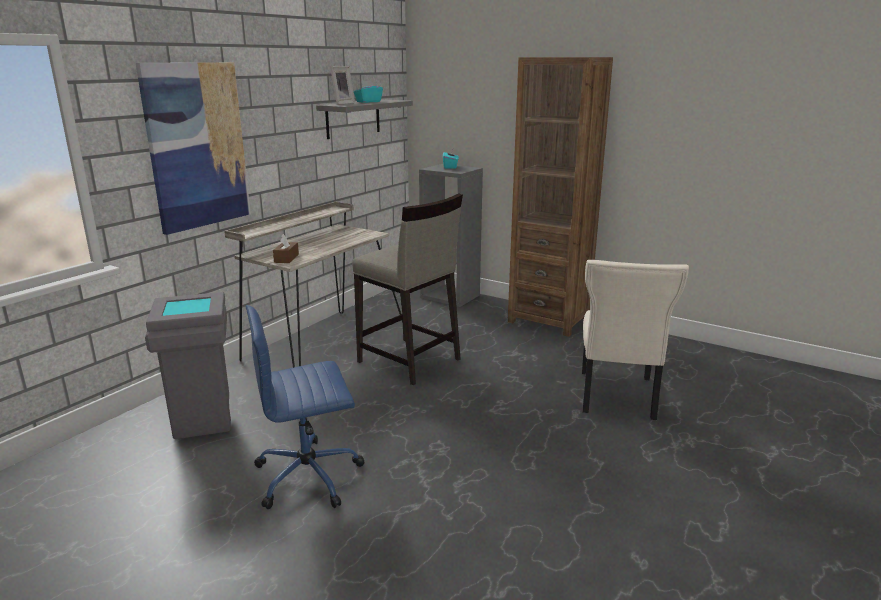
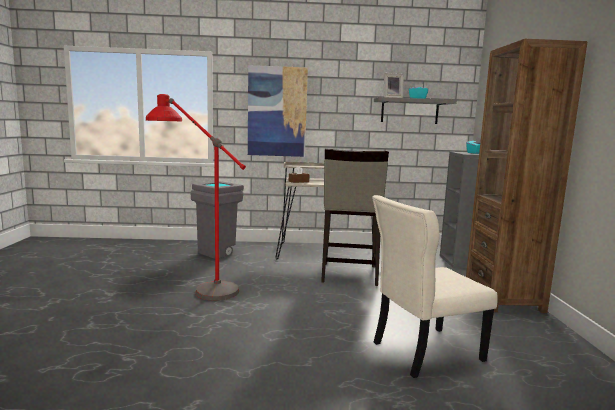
camera: 55 degrees right, 10 degrees down
(310, 475) = (196, 284): blue office chair -> red floor lamp

